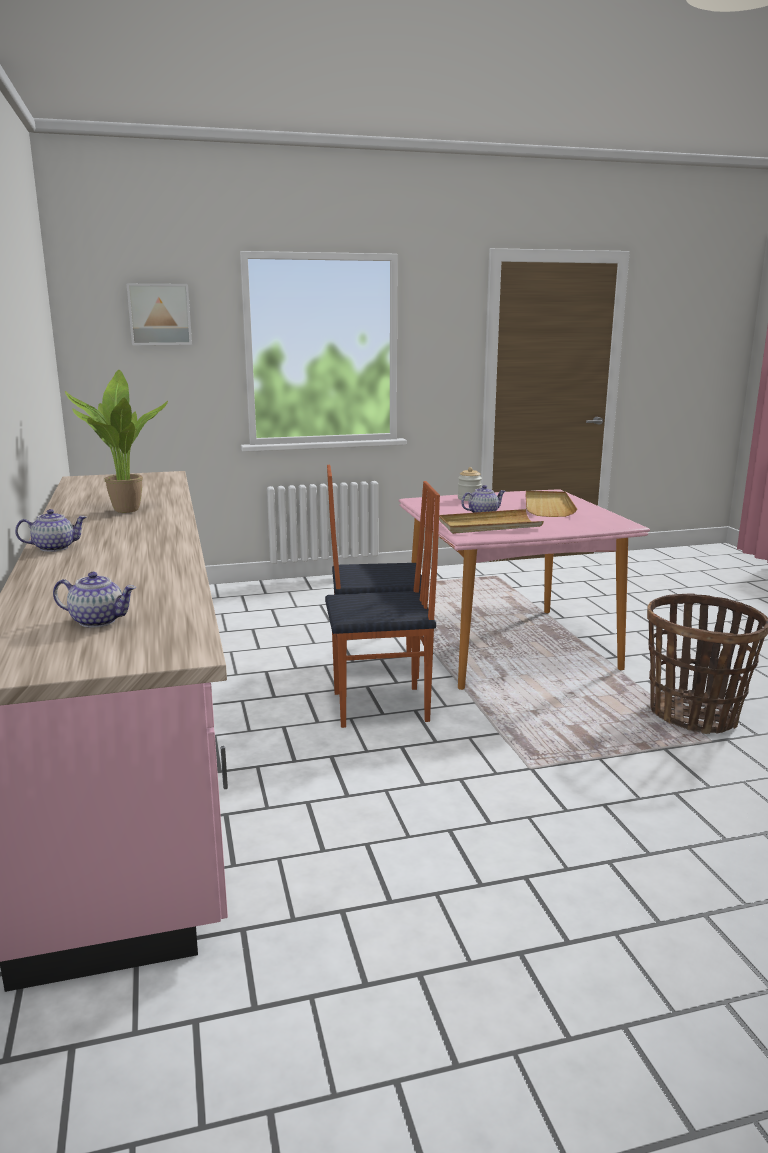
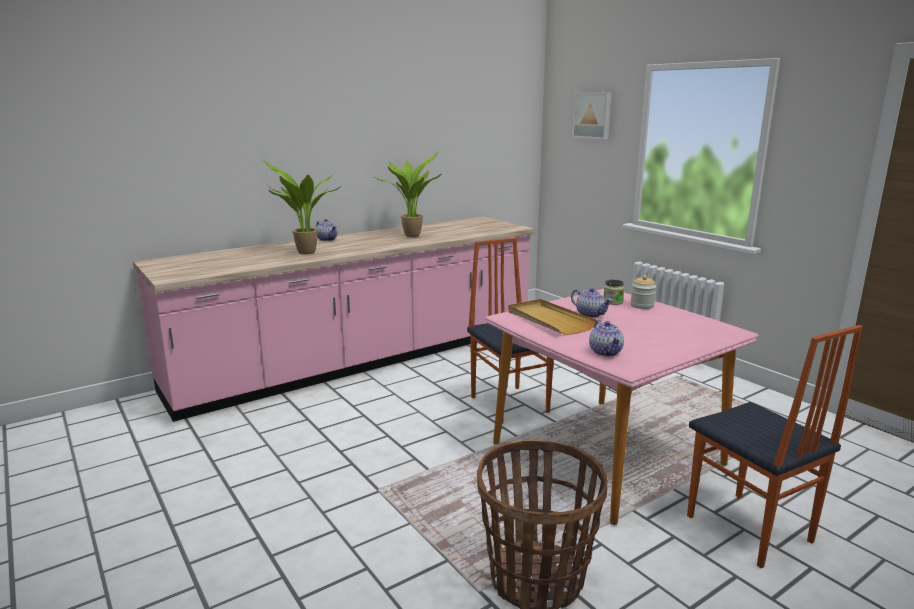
camera: 70 degrees right, 0 degrees up
(98, 621) = (213, 262): teapot -> teapot (606, 352)
(142, 564) = (305, 253): none -> potted plant
(382, 707) = (441, 419): chair -> chair (748, 530)
(450, 503) = (613, 302): none -> jar
(548, 506) = (658, 333): beige tray -> none

